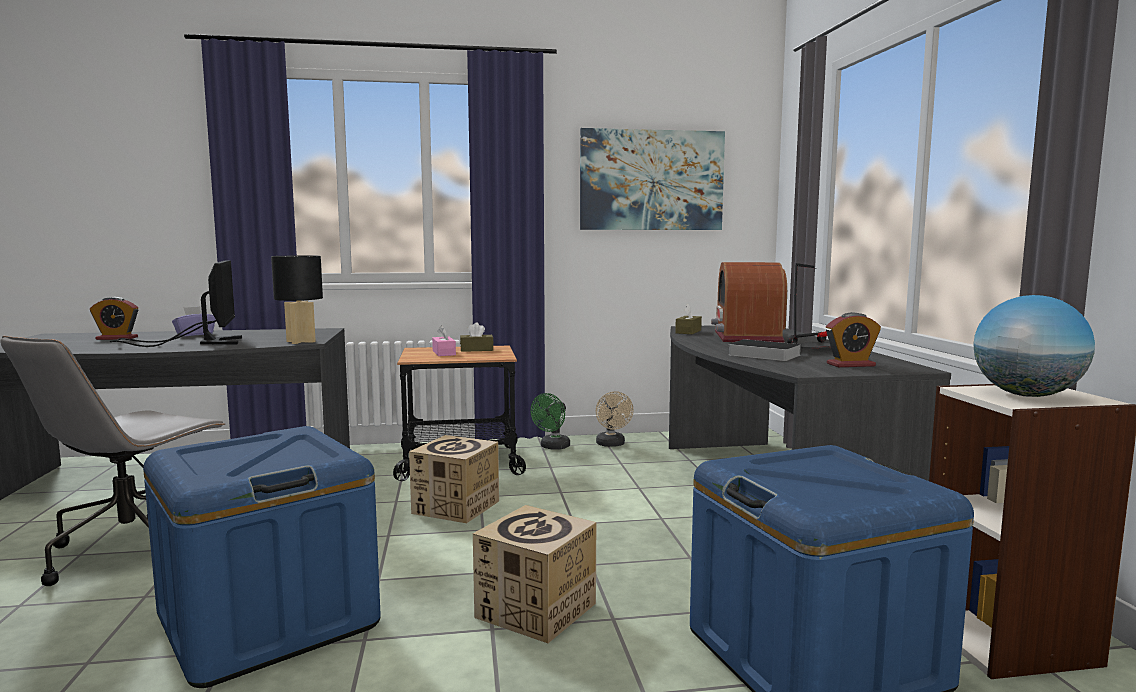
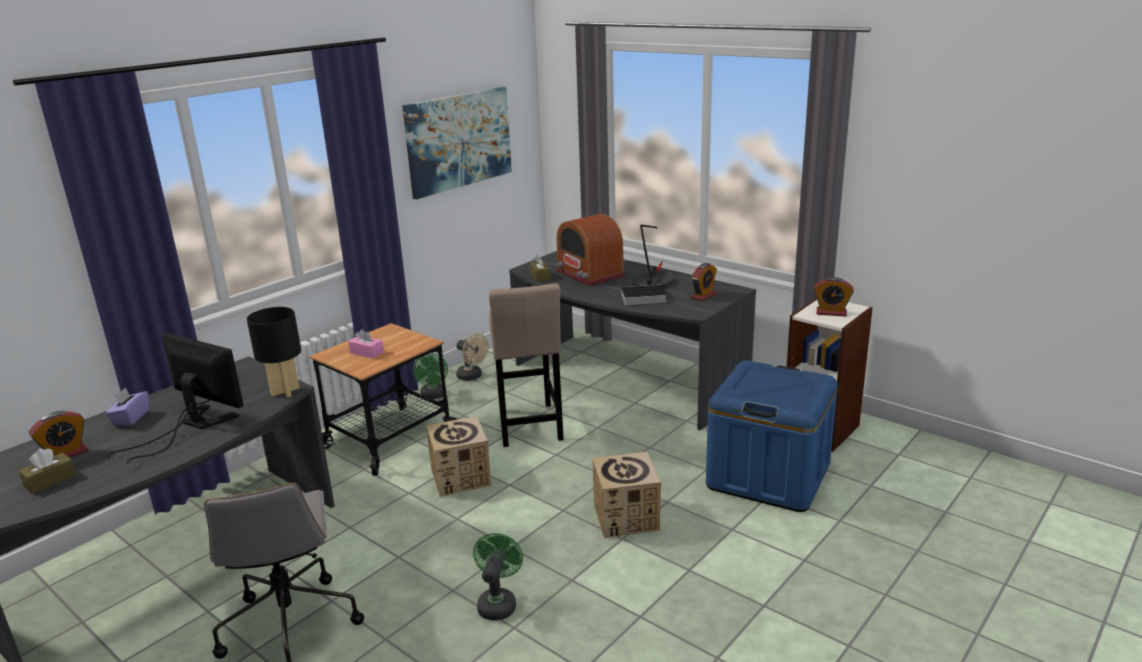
camera: 40 degrees left, 15 degrees up
(268, 620) = (498, 602): blue storage box -> green fan
(476, 349) = (381, 338): brown tissue box -> brown tissue box (50, 480)
(590, 494) = (529, 427): none -> beige stool
(1027, 395) = (831, 312): globe -> alarm clock

